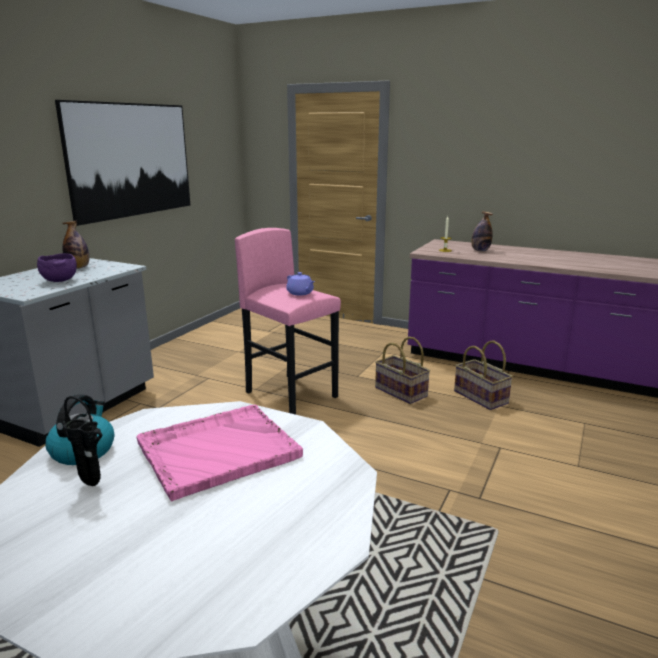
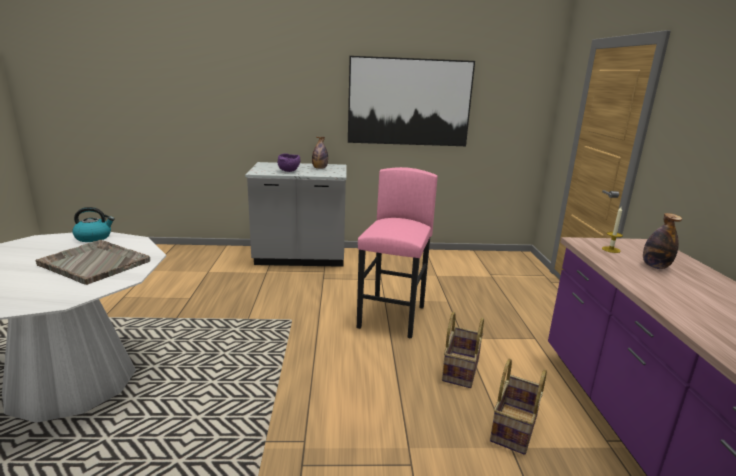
camera: 60 degrees right, 0 degrees up
(93, 485) = (56, 248): black vase -> none
(217, 451) = (94, 263): pink tray -> grey tray
(300, 293) = (394, 229): purple teapot -> none

